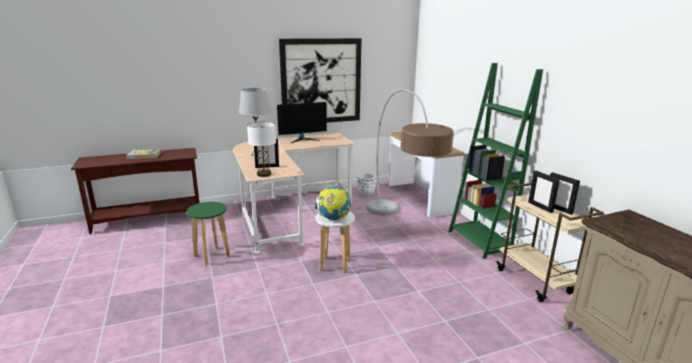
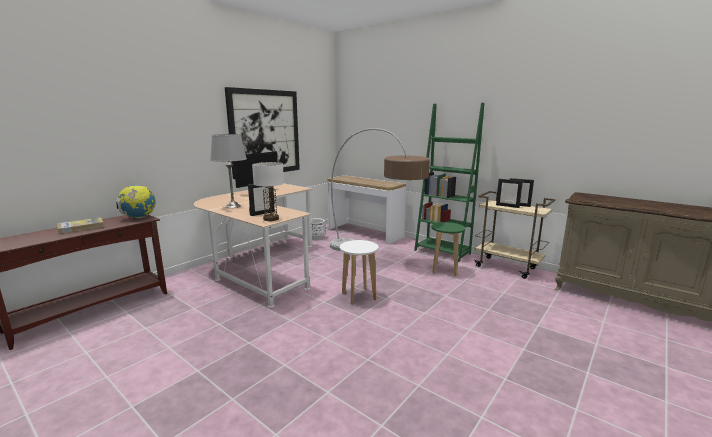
camera: 30 degrees left, 5 degrees down
(212, 256) = (225, 324): green stool -> green stool (445, 270)
(333, 219) = (361, 248): globe -> globe (139, 217)

